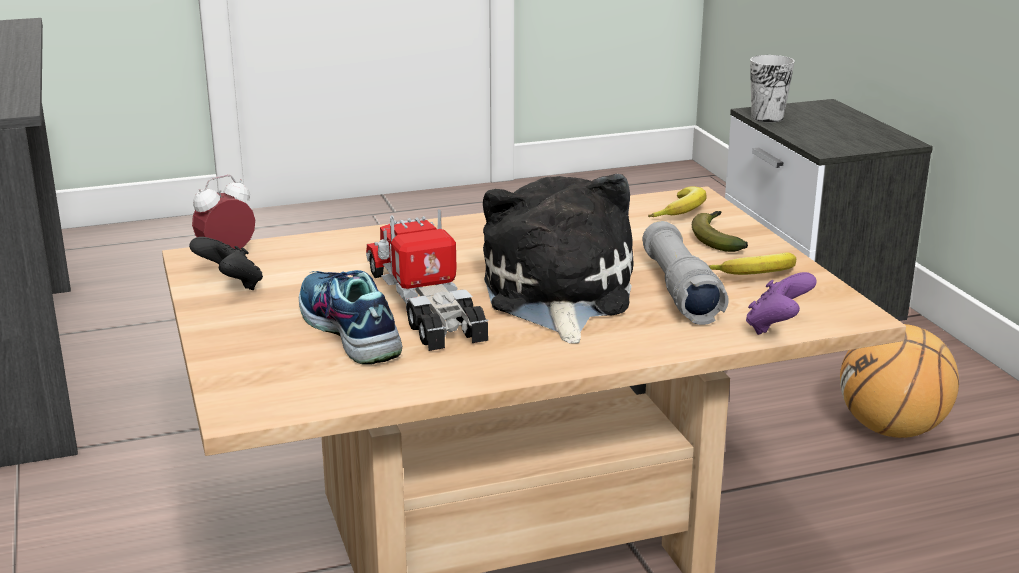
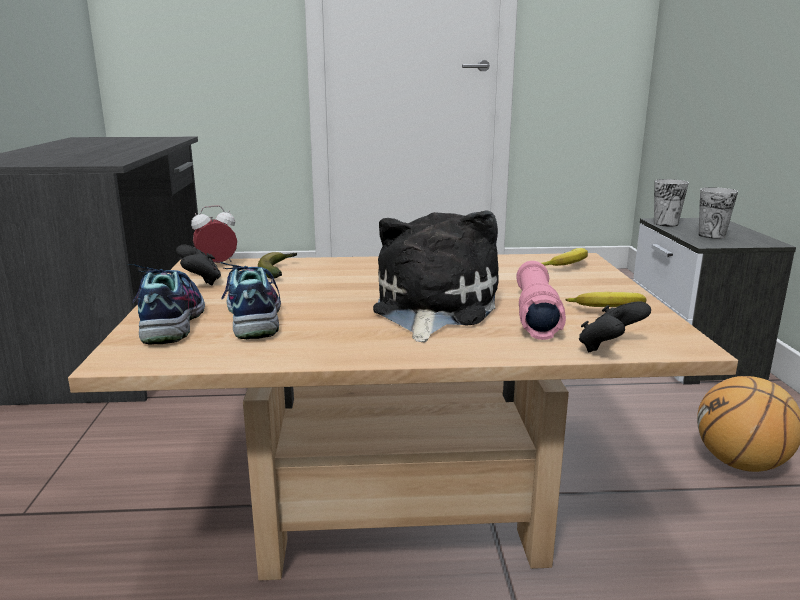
camera: 15 degrees right, 5 degrees down
(250, 349) = (170, 320): none -> shoe
(425, 304) = (325, 305): toy truck -> none
(679, 290) = (535, 314): grey flashlight -> pink flashlight
(716, 238) = (586, 283): banana -> banana (278, 270)
(777, 327) = (609, 348): purple game controller -> black game controller
(830, 135) = (711, 236): none -> cup

